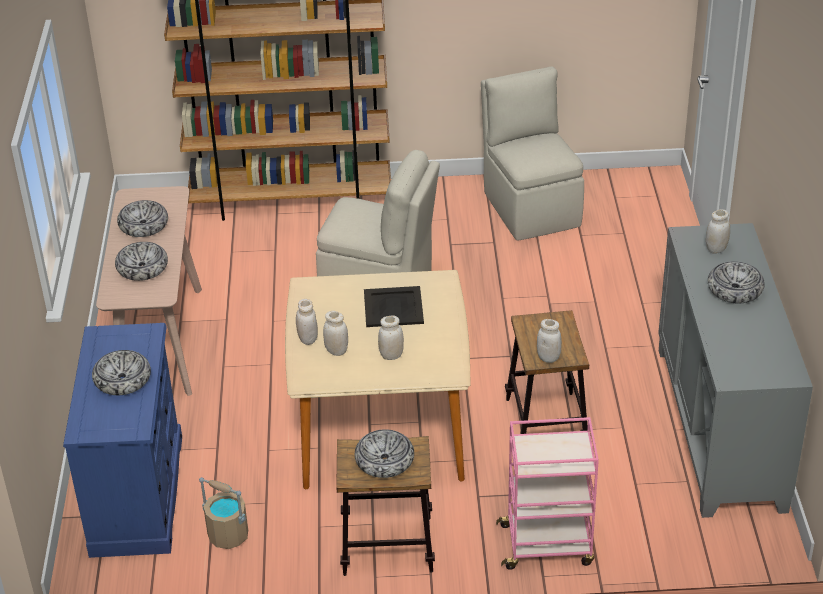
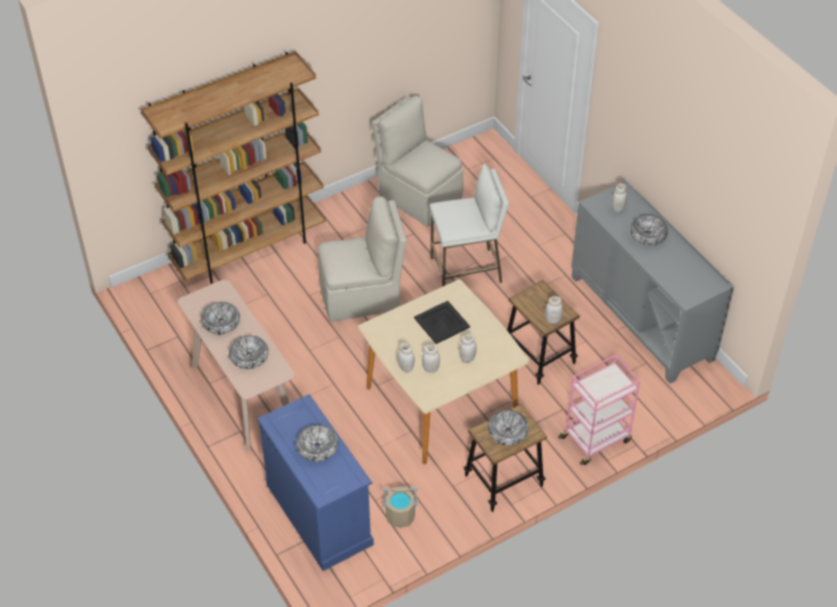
camera: 30 degrees left, 10 degrees up
(528, 300) = (466, 270): none -> white stool

